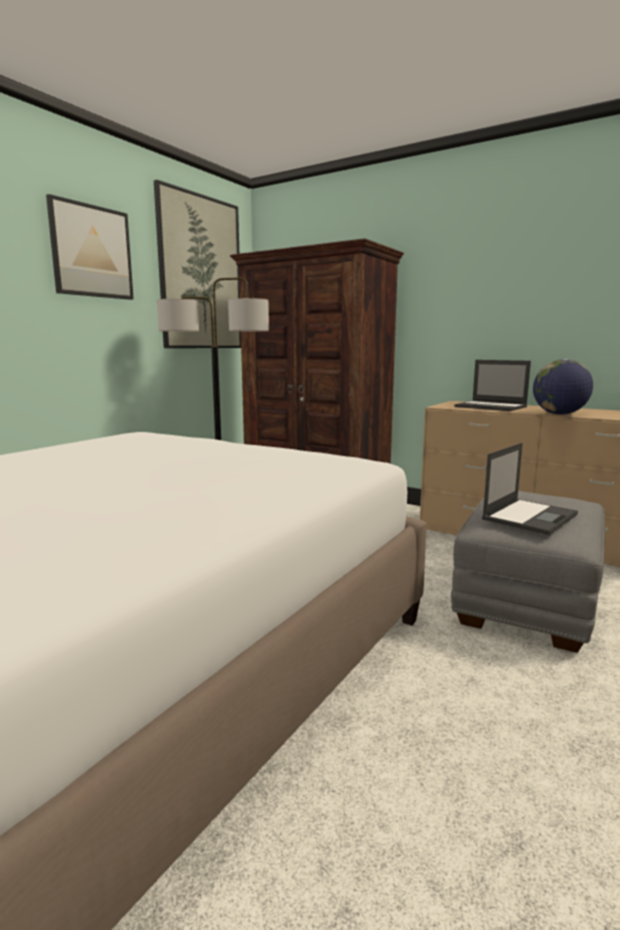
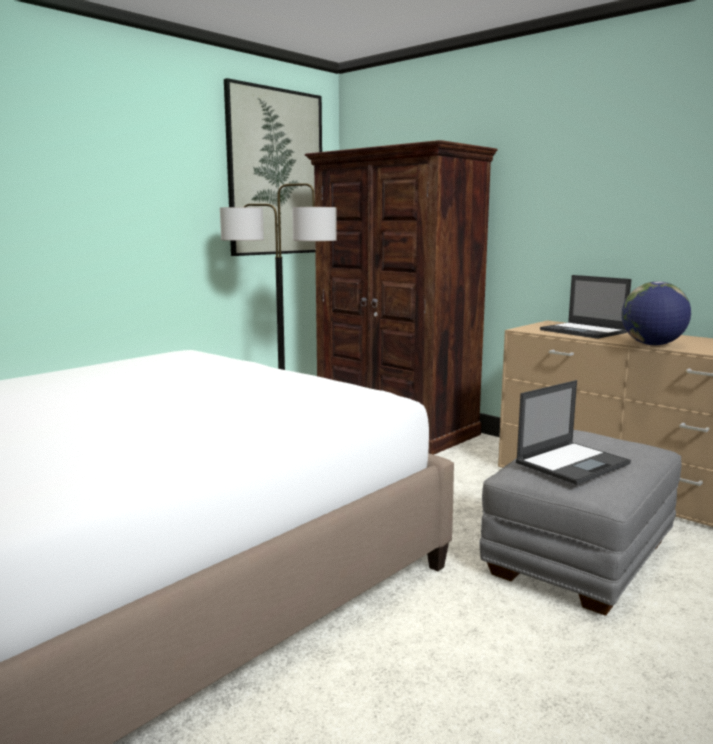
camera: 10 degrees right, 0 degrees up
(92, 251) = (154, 160): picture -> none

